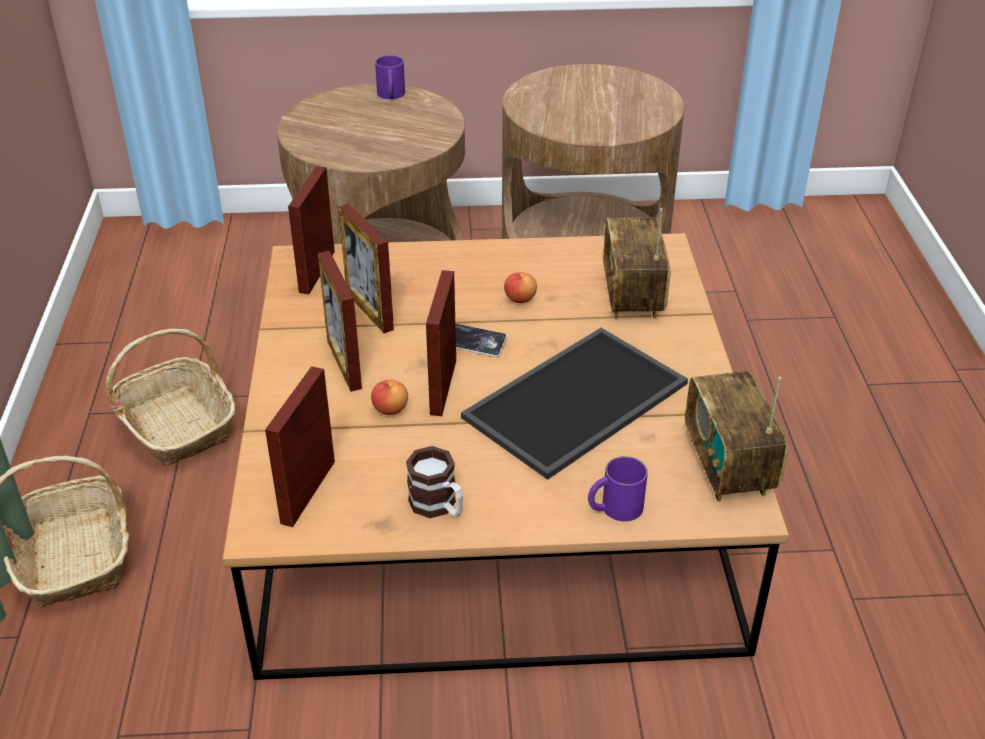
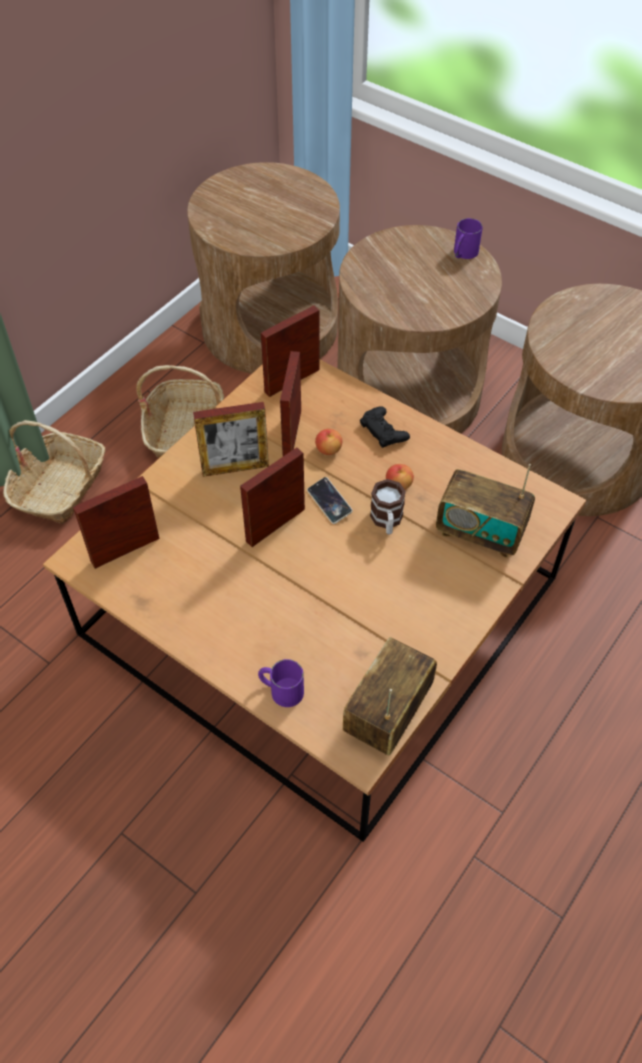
camera: 40 degrees right, 15 degrees up
(175, 296) = (270, 326): none -> brown side table
(344, 364) = (235, 468): picture frame -> picture frame turned 120 degrees counterclockwise
(390, 409) = (227, 521): apple -> apple (328, 449)
(439, 506) = (183, 612): mug -> mug (387, 521)
(455, 267) = (383, 431): none -> black game controller
(577, 403) = (344, 595): tray -> none
(632, 296) = (480, 532): radio -> radio turned 105 degrees counterclockwise

